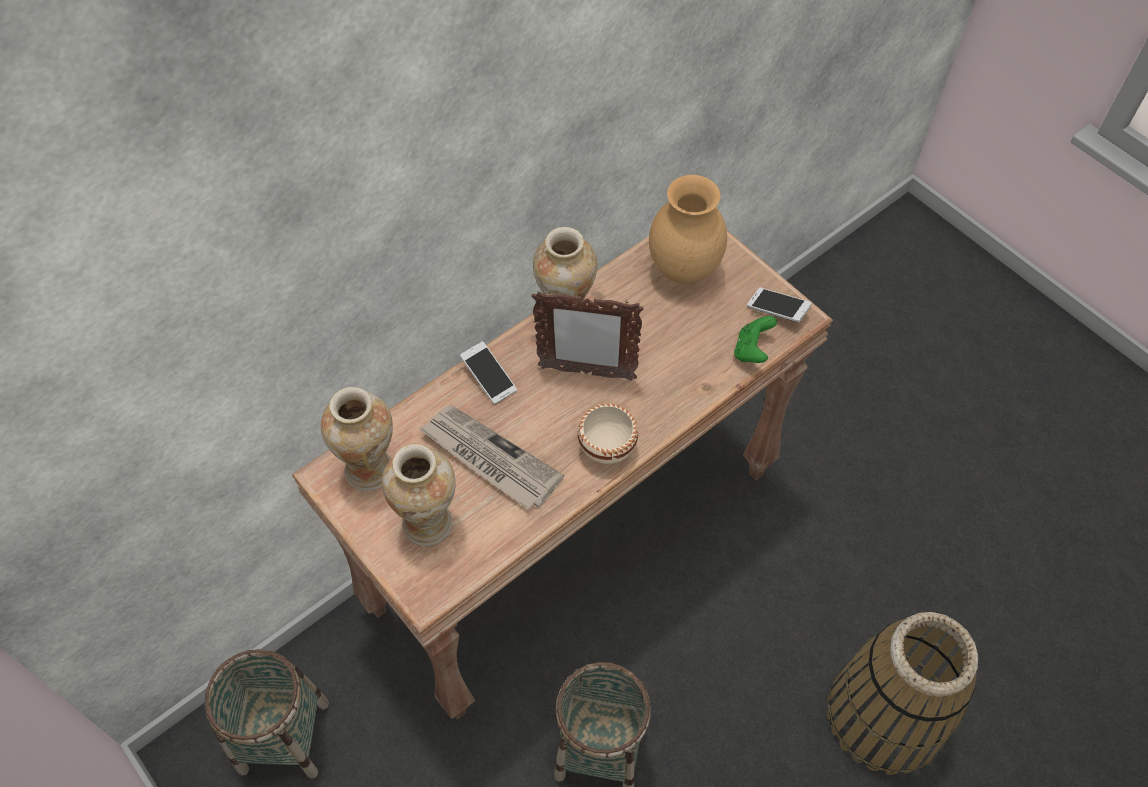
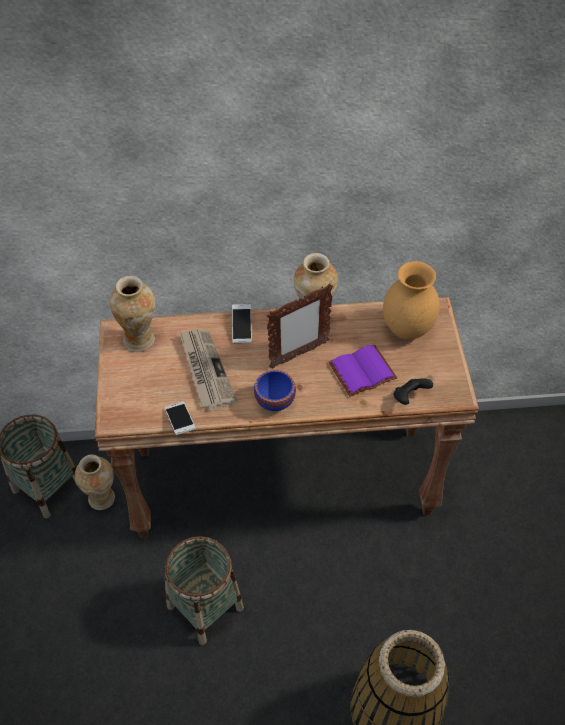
camera: 35 degrees right, 5 degrees down
(429, 524) = (145, 385): vase -> vase (102, 499)
(586, 373) = (298, 355): picture frame -> picture frame turned 75 degrees counterclockwise
(607, 450) = (274, 403): beige bowl -> blue bowl
(677, 352) = (362, 373): none -> purple book
(752, 350) = (409, 397): green game controller -> black game controller
(777, 310) = (446, 383): phone -> phone (180, 422)

